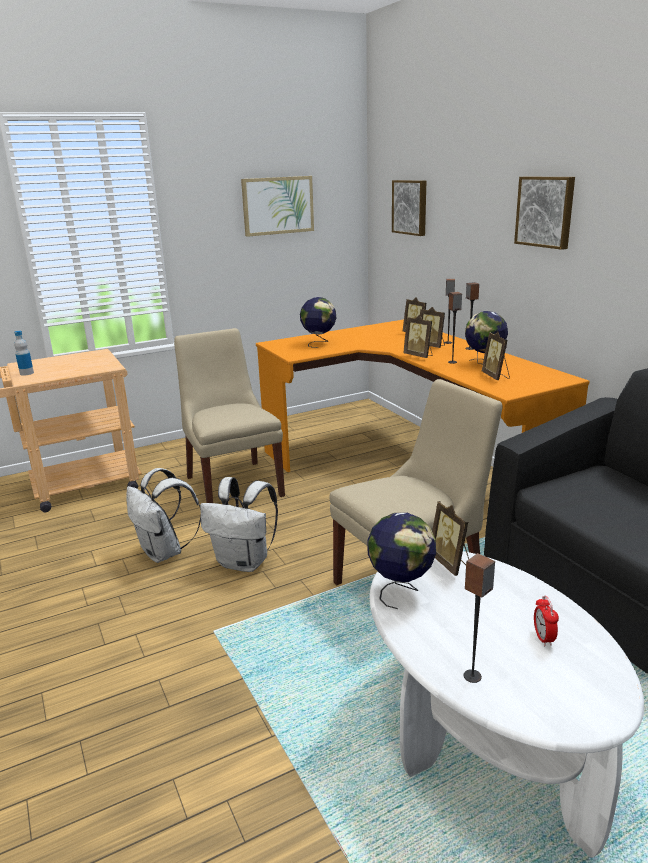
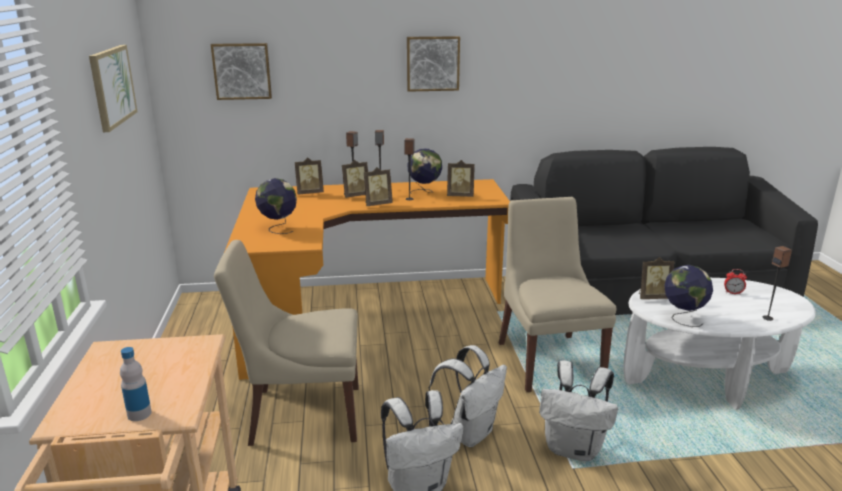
camera: 70 degrees left, 0 degrees up
(247, 628) = (574, 449): none -> white backpack

